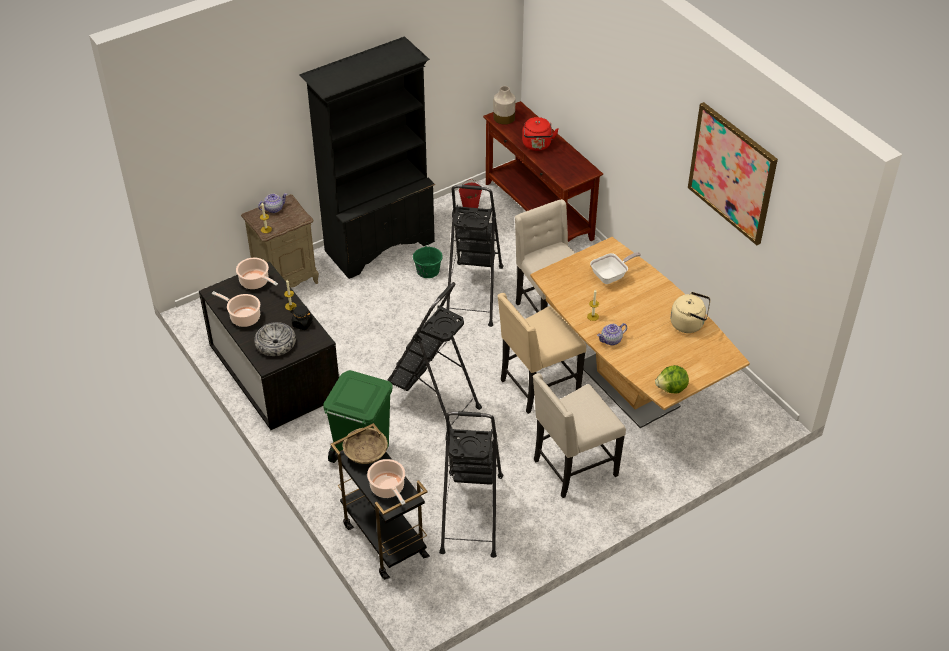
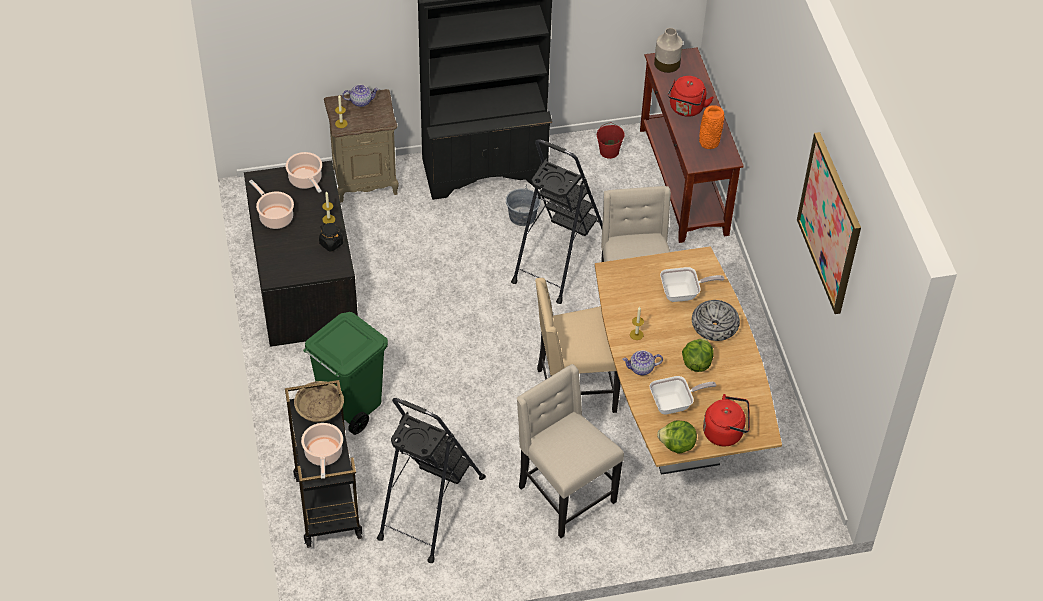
camera: 20 degrees right, 5 degrees up
(275, 344) = (293, 257): bowl -> bowl (714, 325)
(428, 271) = (522, 216): green bucket -> grey bucket
(429, 405) = (446, 372): step ladder -> none
(567, 164) = (708, 142): none -> orange vase
(573, 468) = (564, 494): beige chair -> beige chair turned 60 degrees clockwise
(651, 323) = (696, 363): none -> lettuce
(652, 358) = (675, 404): none -> frying pan
(689, 324) = (739, 377): beige kettle -> none
(703, 367) = (725, 432): none -> red kettle

